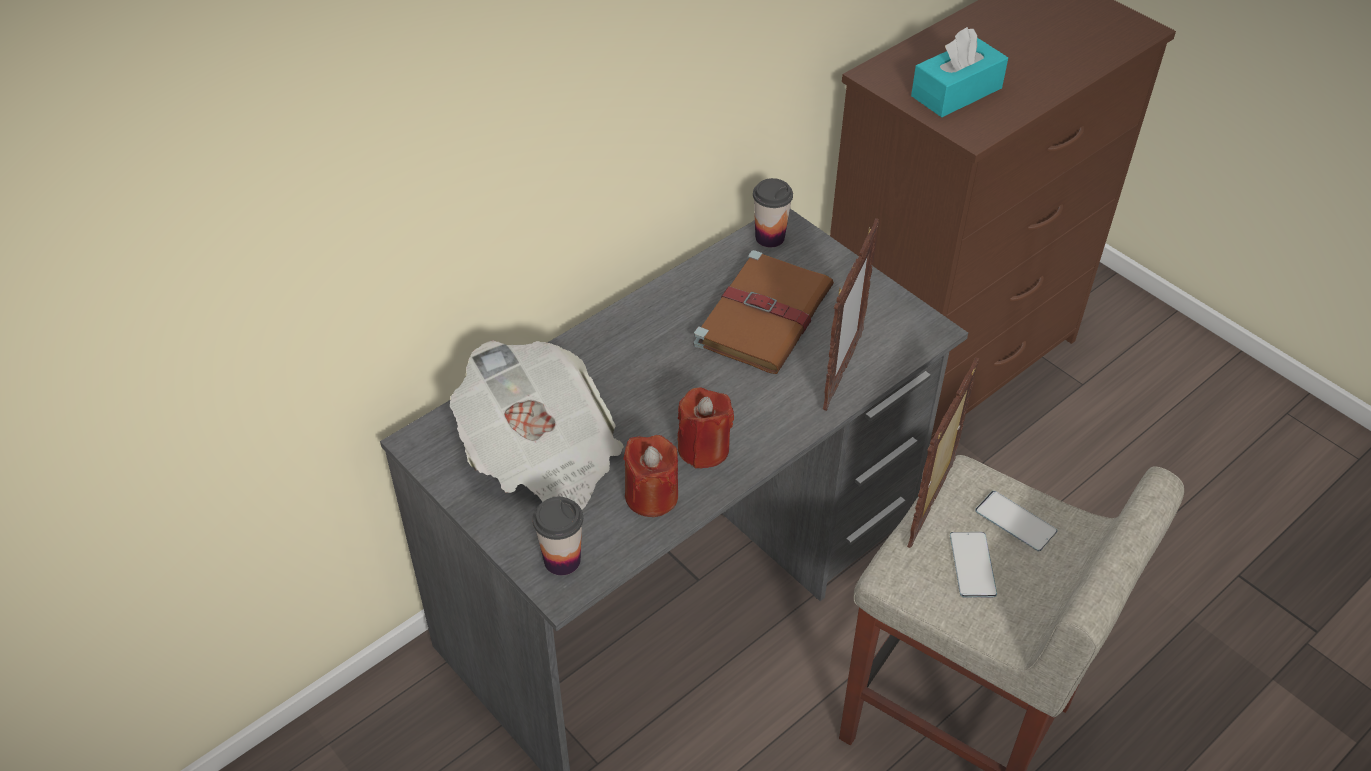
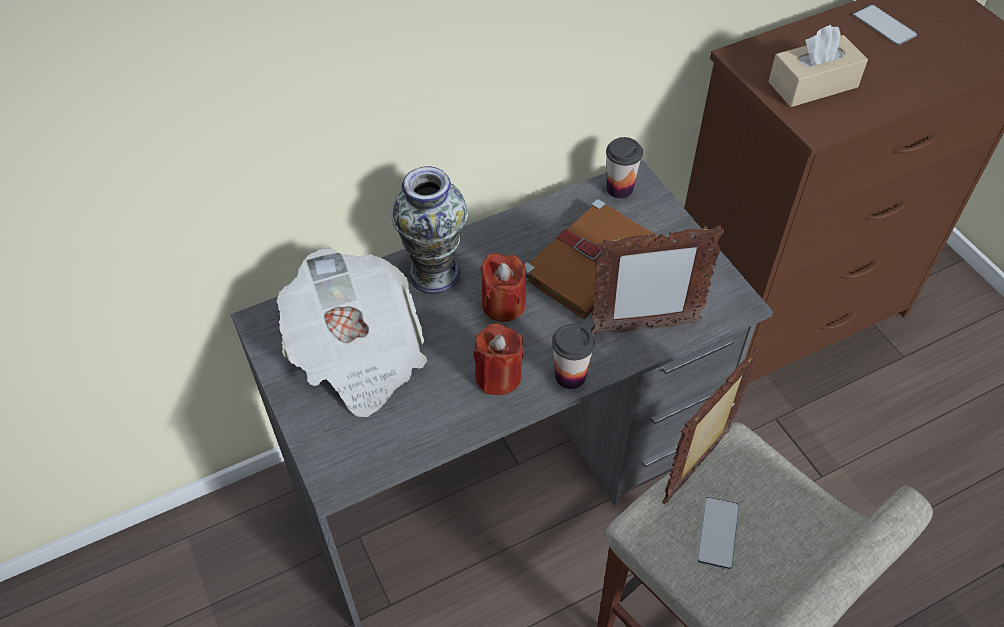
camera: 15 degrees right, 5 degrees up
(562, 560) = (343, 455): cup -> cup (570, 376)
(596, 358) = (433, 273): none -> vase
(651, 496) = (438, 411): red candle -> red candle (503, 304)
(841, 372) = (644, 328): picture frame -> picture frame turned 45 degrees clockwise
(956, 92) = (813, 84): turquoise tissue box -> beige tissue box
(1015, 521) = (771, 499): phone -> phone (884, 25)

